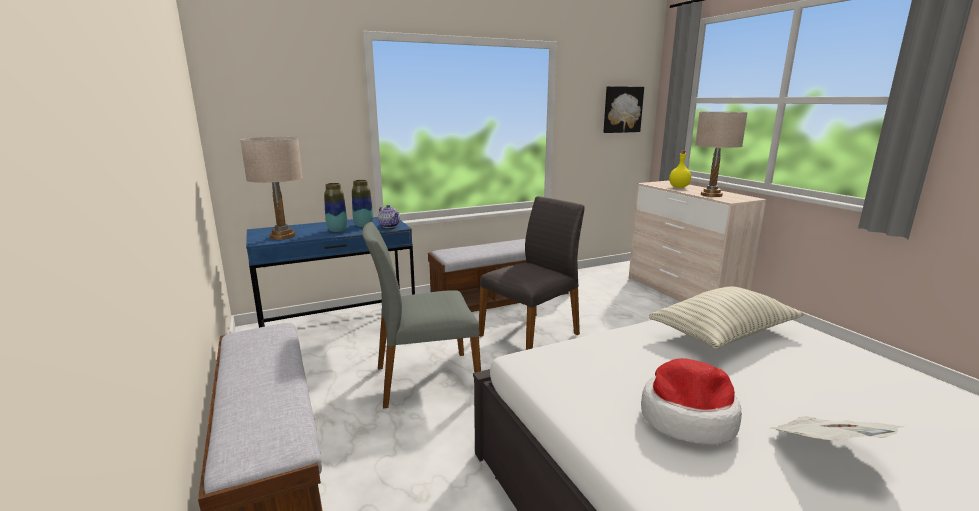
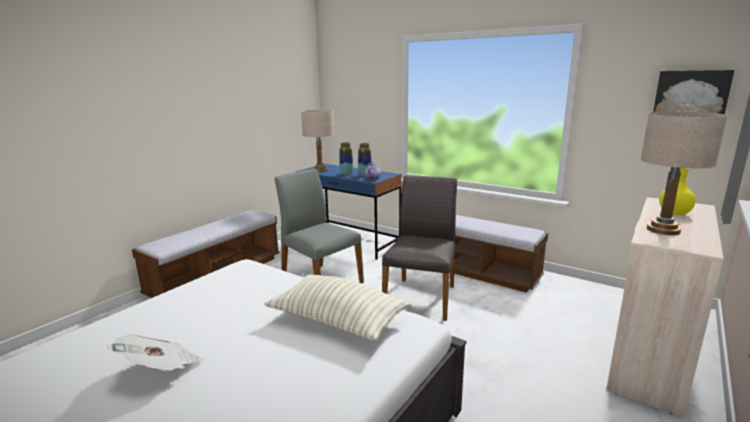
camera: 60 degrees right, 0 degrees up
(531, 334) = (421, 297): grey chair -> grey chair turned 90 degrees counterclockwise
(687, 418) = (190, 319): hat -> none

